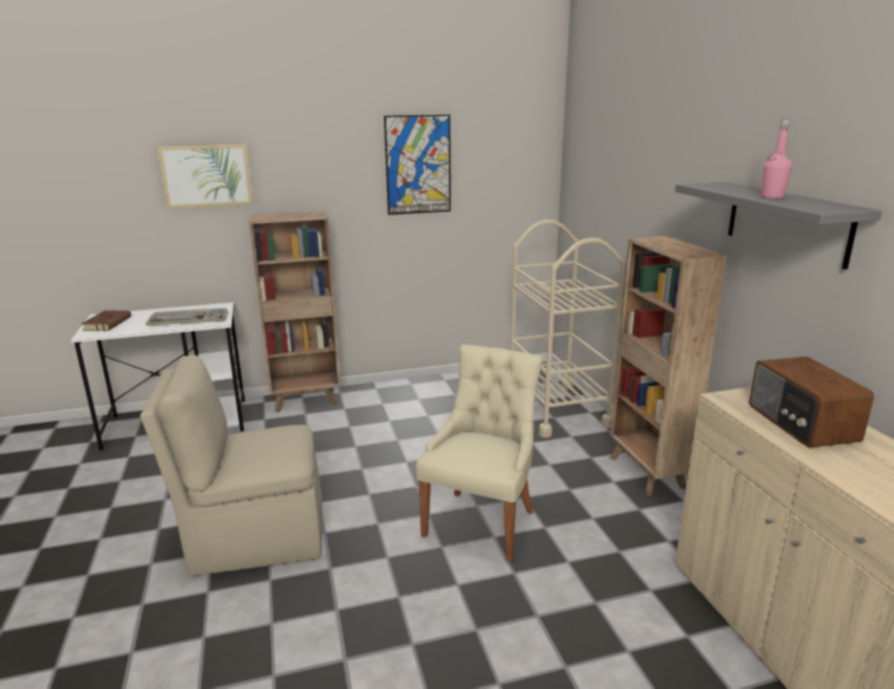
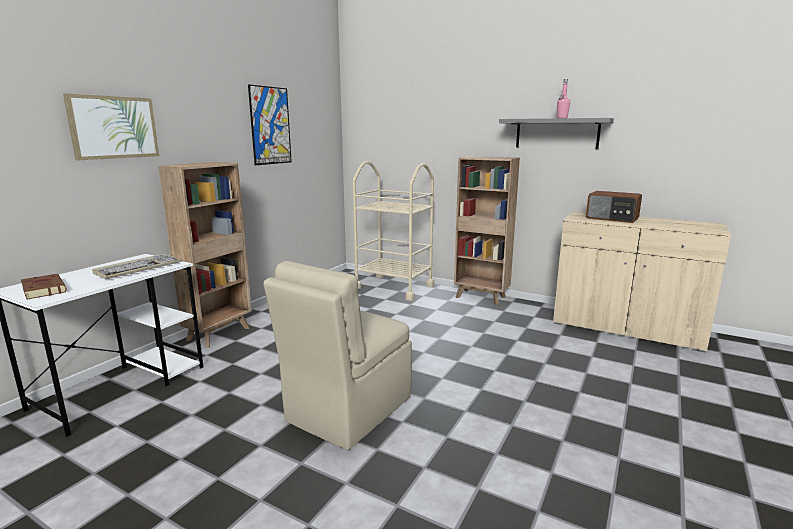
camera: 45 degrees left, 5 degrees down
(481, 521) = (454, 343): beige chair -> none

